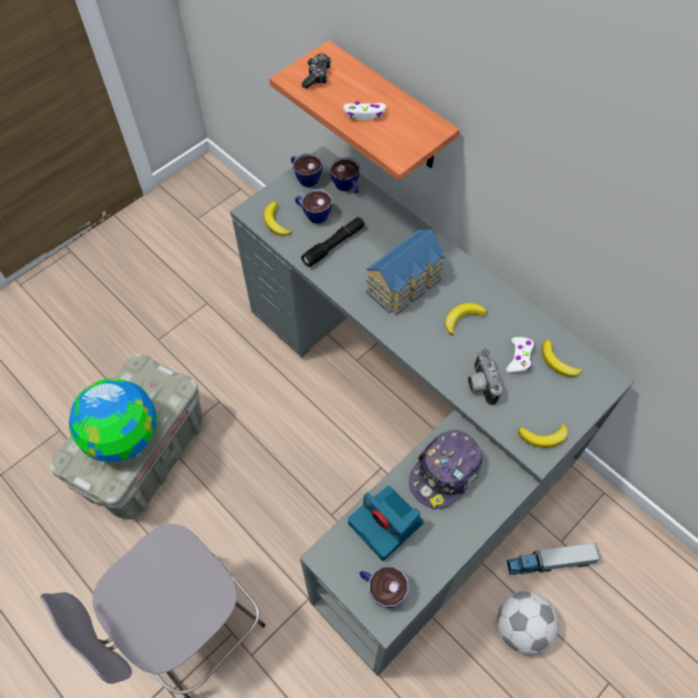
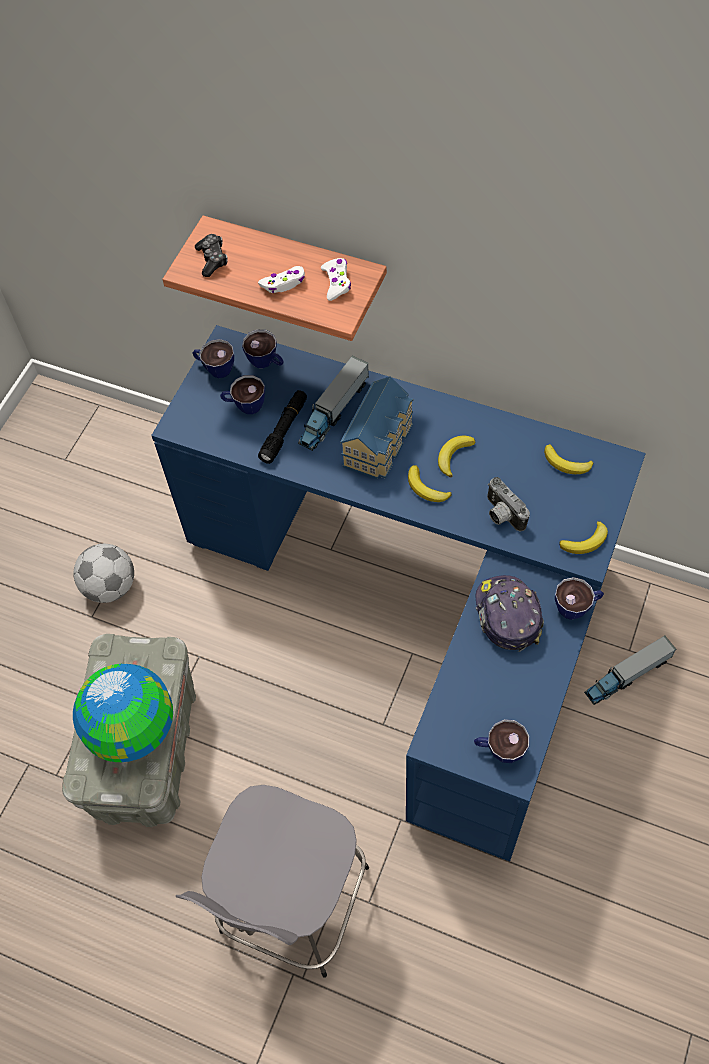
camera: 20 degrees left, 0 degrees up
(276, 222) = (209, 429): banana -> banana (426, 488)
(381, 245) = (333, 412): none -> toy truck
(387, 524) = (475, 687): camera -> none
(405, 432) = (420, 605): grey desk -> blue desk
(445, 472) = (507, 615): cap -> cap turned 150 degrees clockwise
(510, 491) = (577, 607): none -> cup
(519, 357) = (527, 473): white game controller -> white game controller (336, 282)
(522, 627) = (628, 751): football -> football (110, 586)

